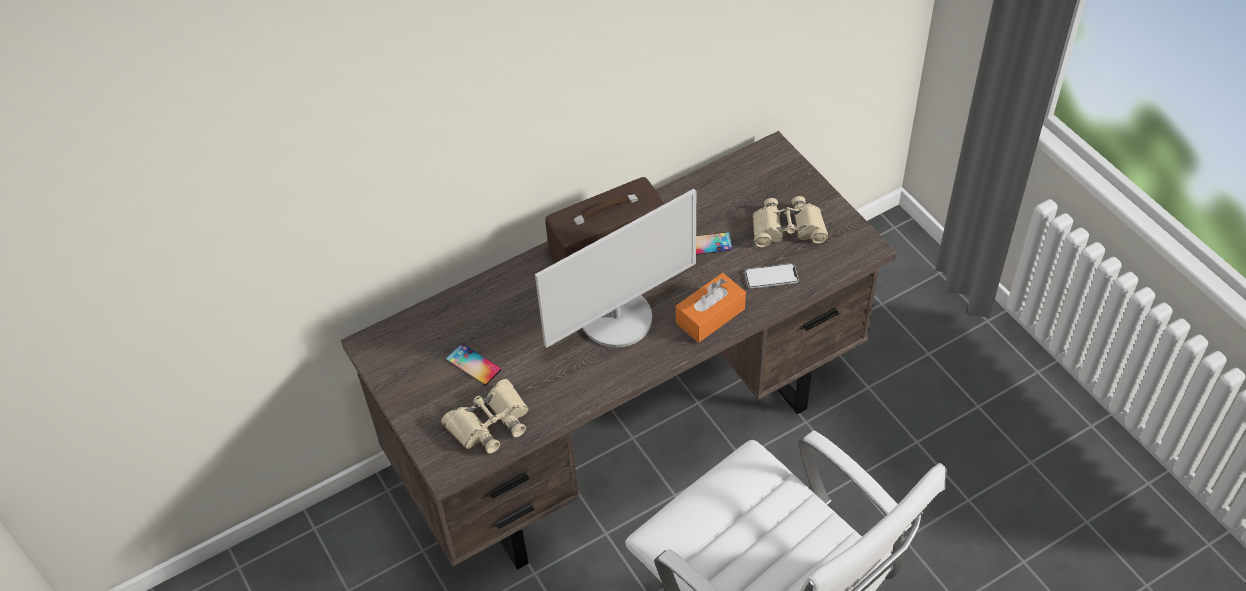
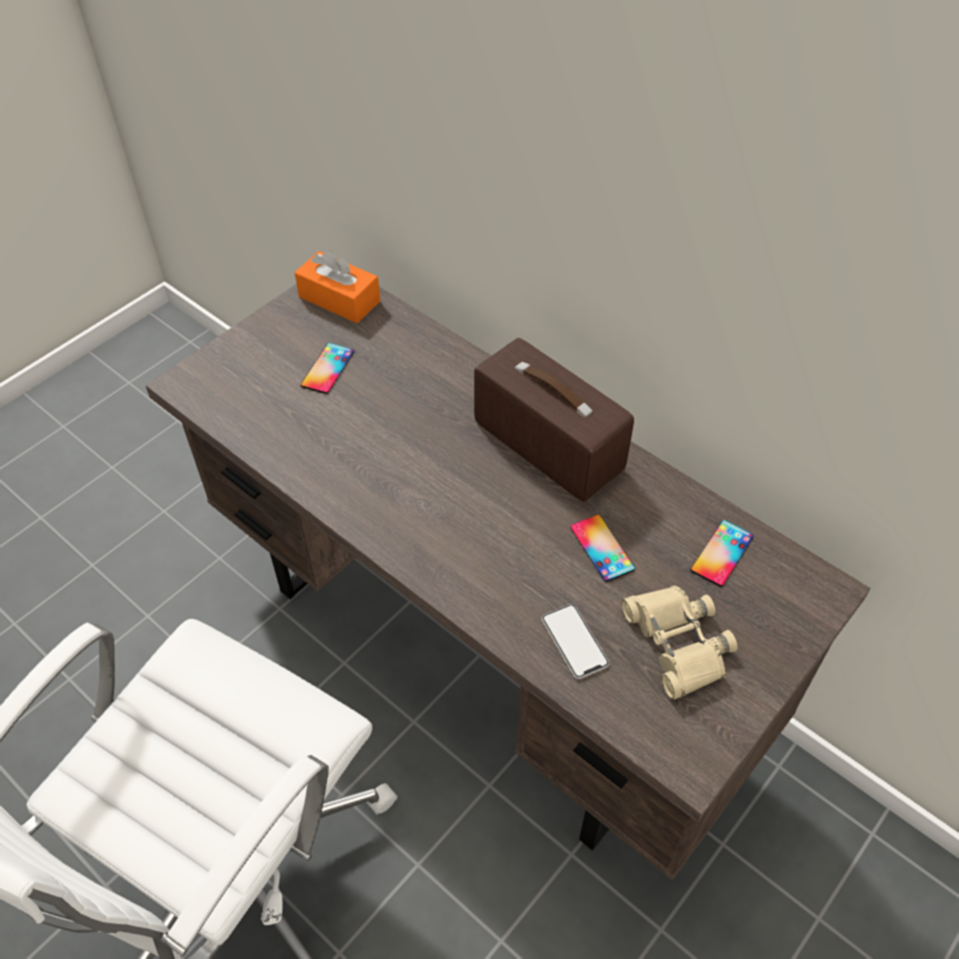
camera: 70 degrees right, 0 degrees up
(489, 423) = (248, 404): beige binoculars -> none
(617, 318) = (438, 482): monitor -> none
(710, 316) = (476, 582): orange tissue box -> orange tissue box (339, 299)
(730, 188) = (722, 553): none -> phone

